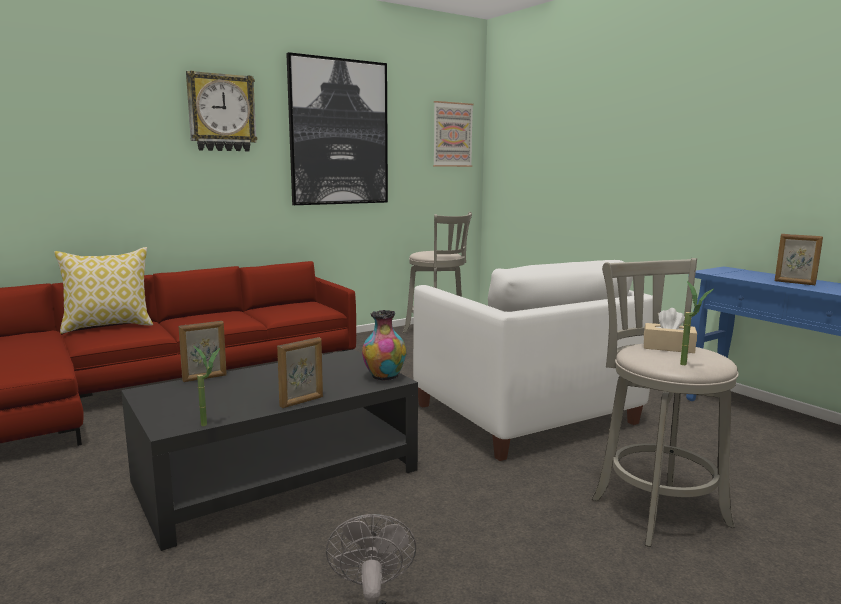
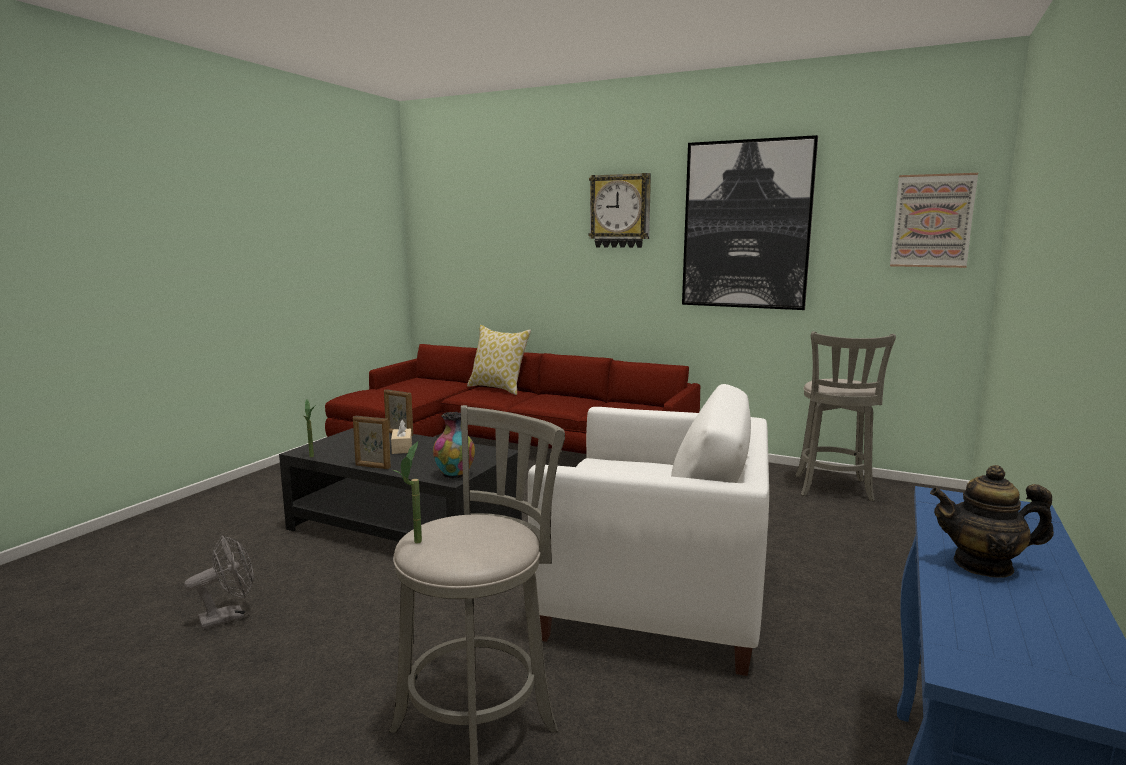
camera: 60 degrees right, 0 degrees up
(525, 413) = (655, 594): white armchair -> white armchair turned 105 degrees counterclockwise
(668, 347) = (488, 530): beige tissue box -> beige tissue box (402, 448)
(794, 283) = (983, 565): picture frame -> teapot

